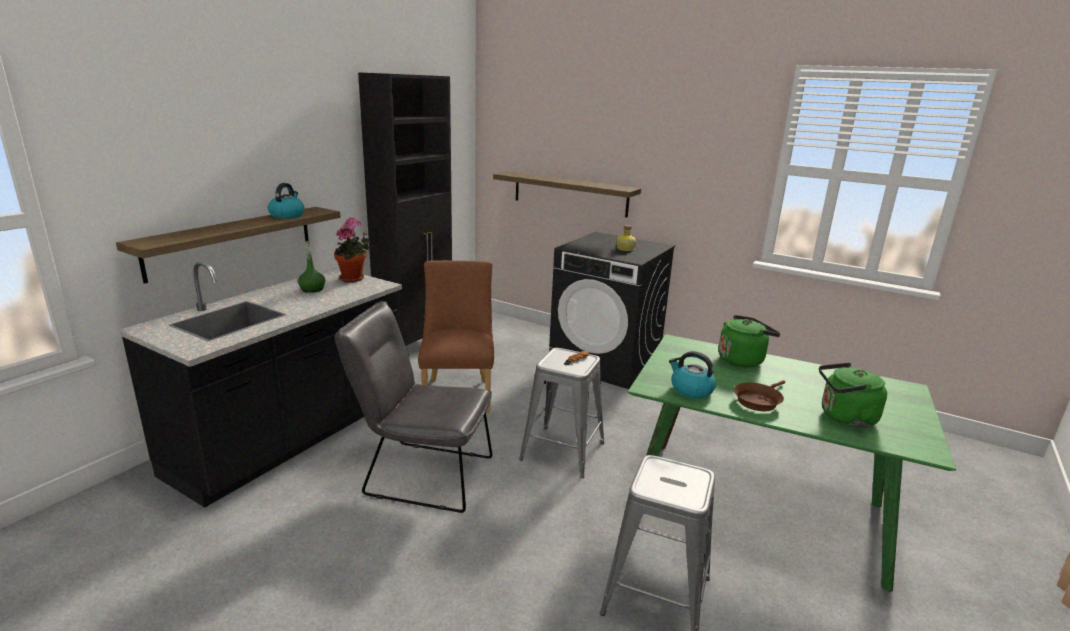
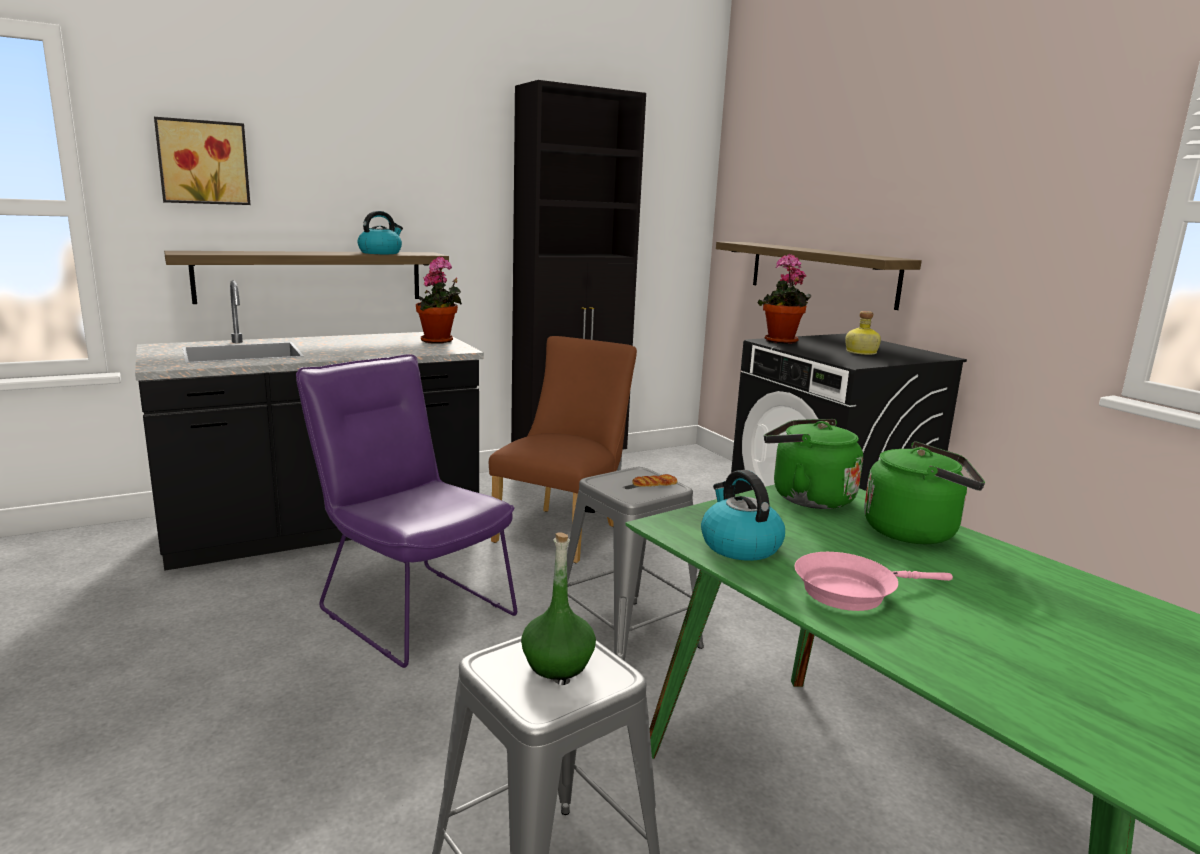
camera: 30 degrees right, 5 degrees down
(140, 160) = (203, 162): none -> picture
(312, 289) = (375, 343): green bottle -> green bottle (558, 664)
(421, 474) = (410, 607): grey chair -> purple chair
(576, 246) = (781, 341): none -> potted plant
(758, 400) = (851, 591): brown frying pan -> pink frying pan
(844, 417) = (1019, 667): green kettle -> green kettle (806, 497)

